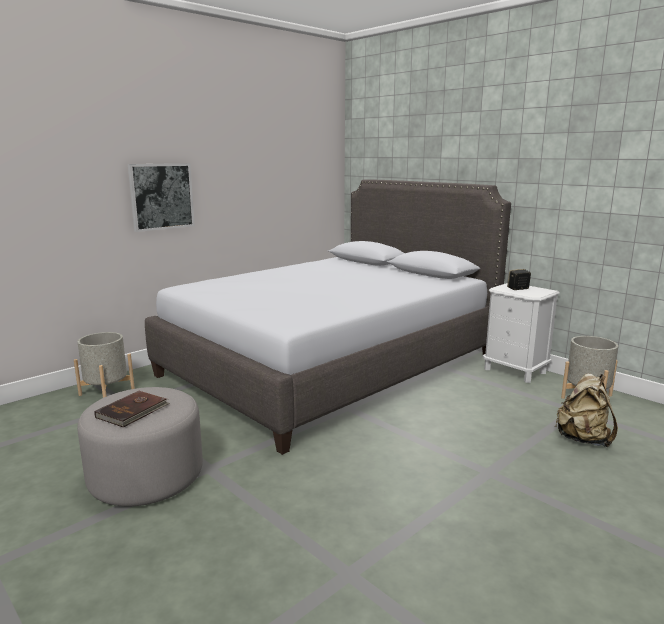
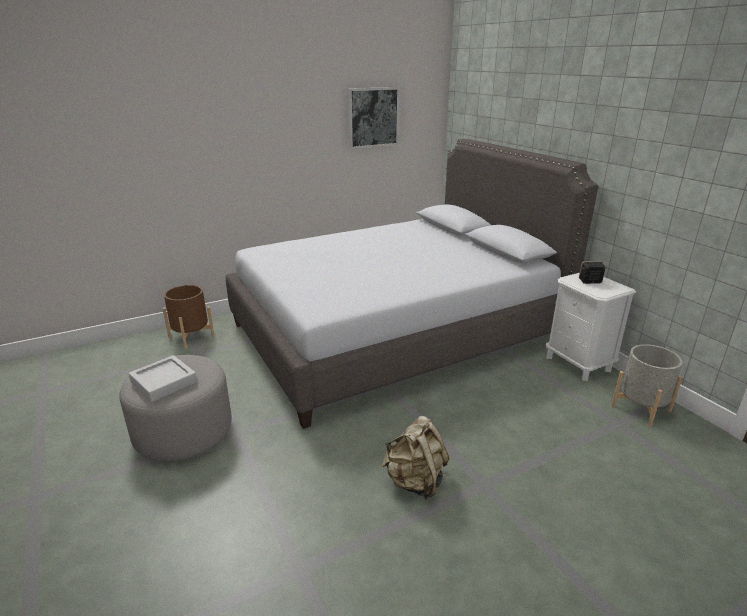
camera: 15 degrees right, 10 degrees up
(107, 392) = (191, 336): grey planter -> brown planter
(133, 411) = (164, 382): brown book -> grey tray
(161, 196) = (246, 159): picture -> picture (373, 117)
(583, 439) = (606, 462): beige backpack -> beige backpack (415, 481)

